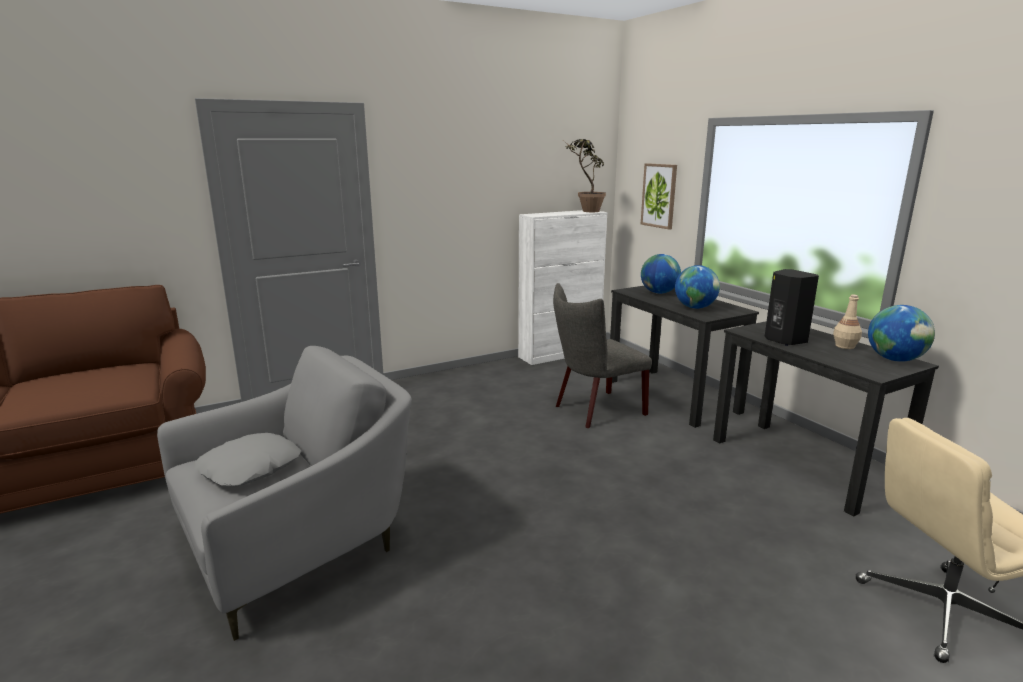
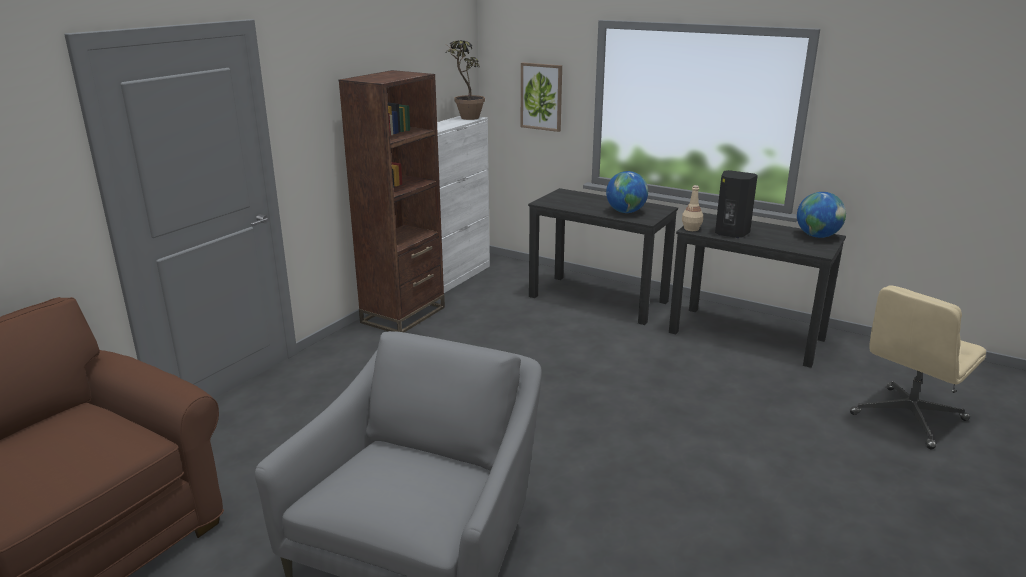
camera: 30 degrees left, 5 degrees up
(250, 468) = (396, 479): grey pillow -> none
(488, 372) = (403, 315): none -> brown bookcase
(595, 411) = (549, 330): grey chair -> none
(659, 293) = (574, 200): globe -> none
(844, 346) = (774, 230): beige bottle -> beige bottle (691, 229)

